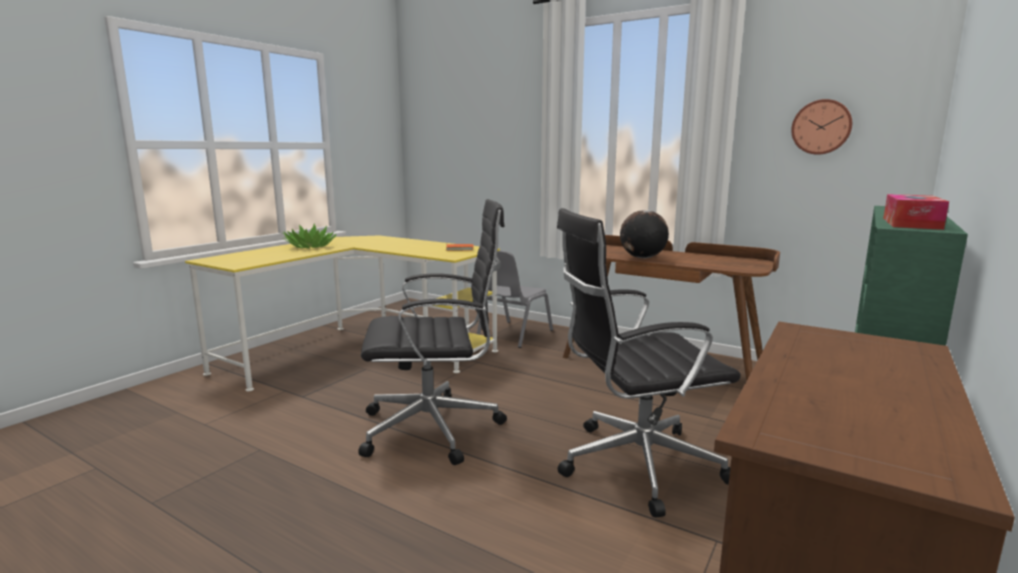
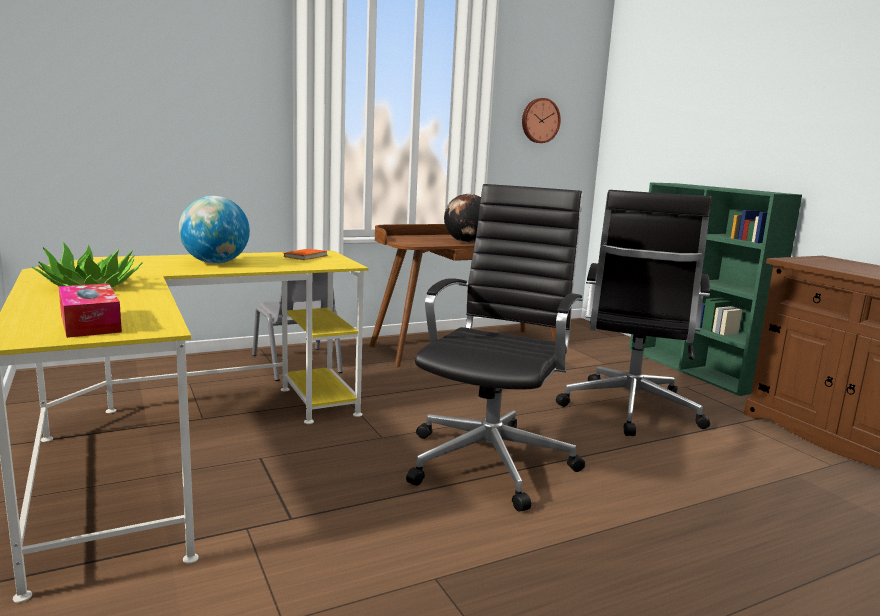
camera: 60 degrees left, 0 degrees up
(402, 245) = (215, 263): none -> globe
(911, 223) = (755, 191): tissue box -> tissue box (90, 323)

